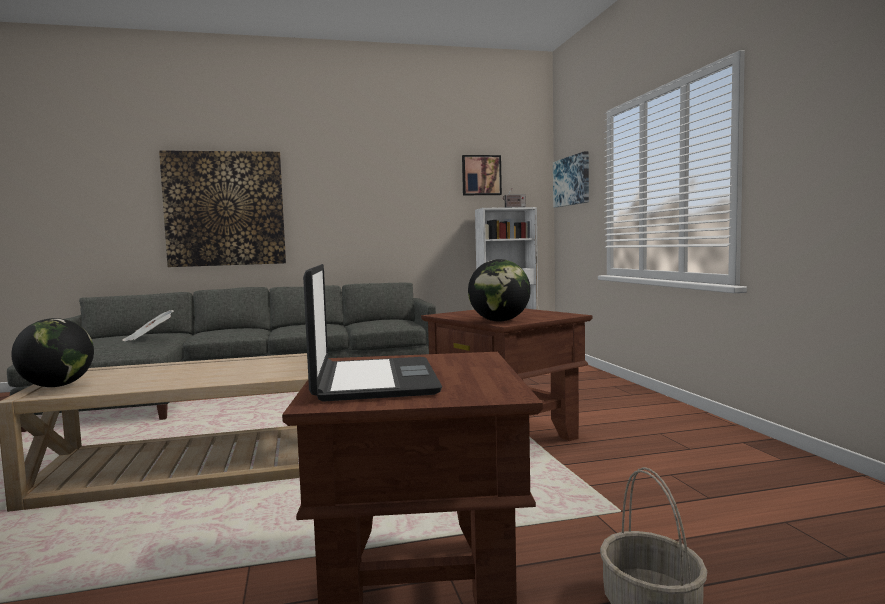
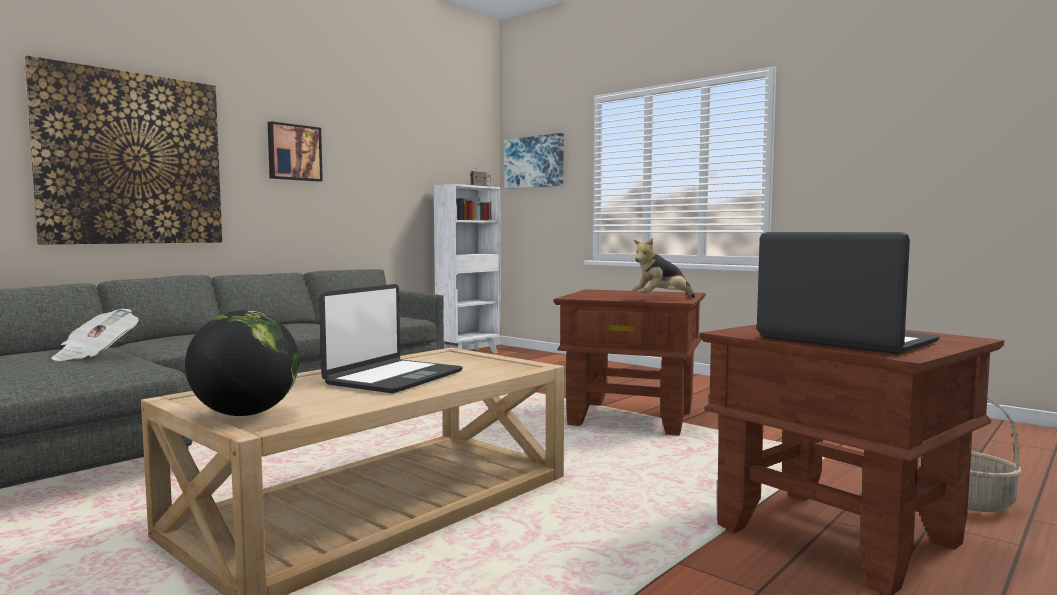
camera: 35 degrees left, 0 degrees up
(205, 372) = (393, 378): none -> laptop
(481, 175) = (438, 146): picture -> picture (294, 152)
(499, 321) = (661, 299): globe -> plush toy

